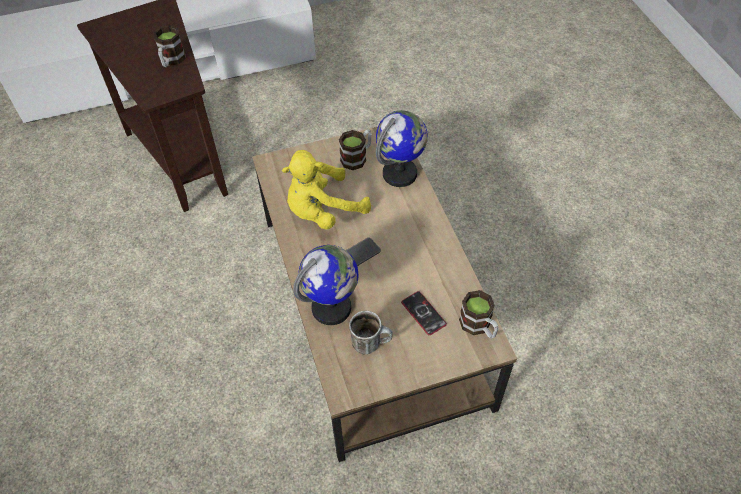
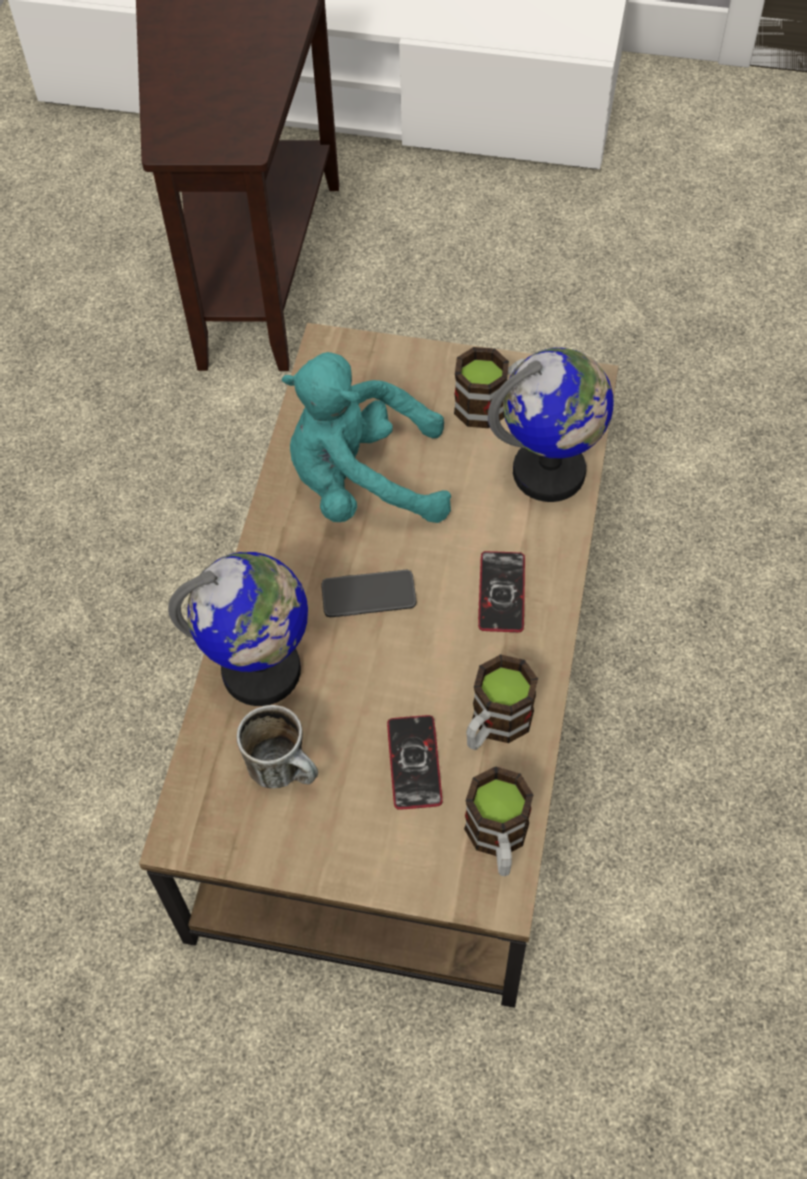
camera: 30 degrees right, 5 degrees up
(171, 61) = (245, 86): mug -> mug (494, 725)
(323, 211) = (363, 482): yellow plush toy -> turquoise plush toy
(413, 229) = (501, 592): none -> phone

